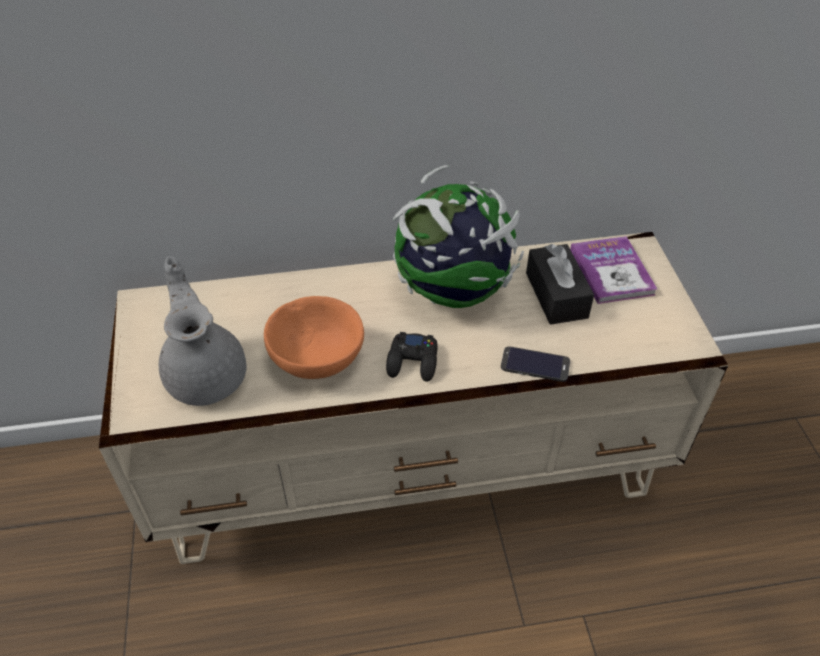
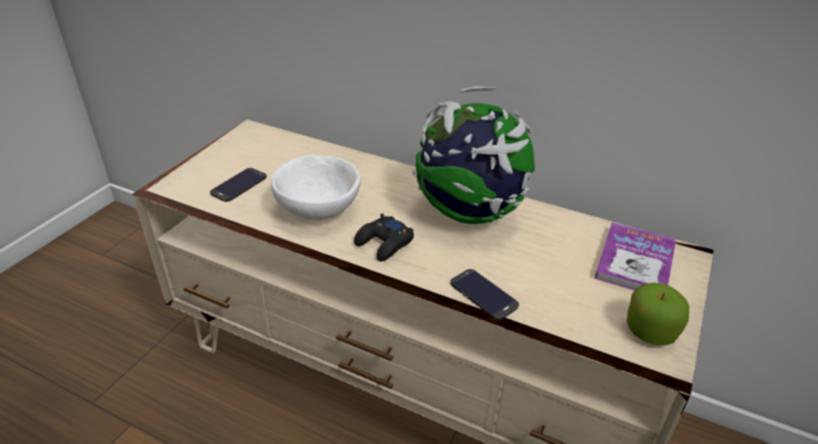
camera: 35 degrees right, 10 degrees down
(207, 375) = (239, 185): grey teapot -> phone
(318, 358) = (319, 209): orange bowl -> white bowl
(556, 295) = (560, 255): black tissue box -> none
(668, 328) = (650, 331): none -> apple

